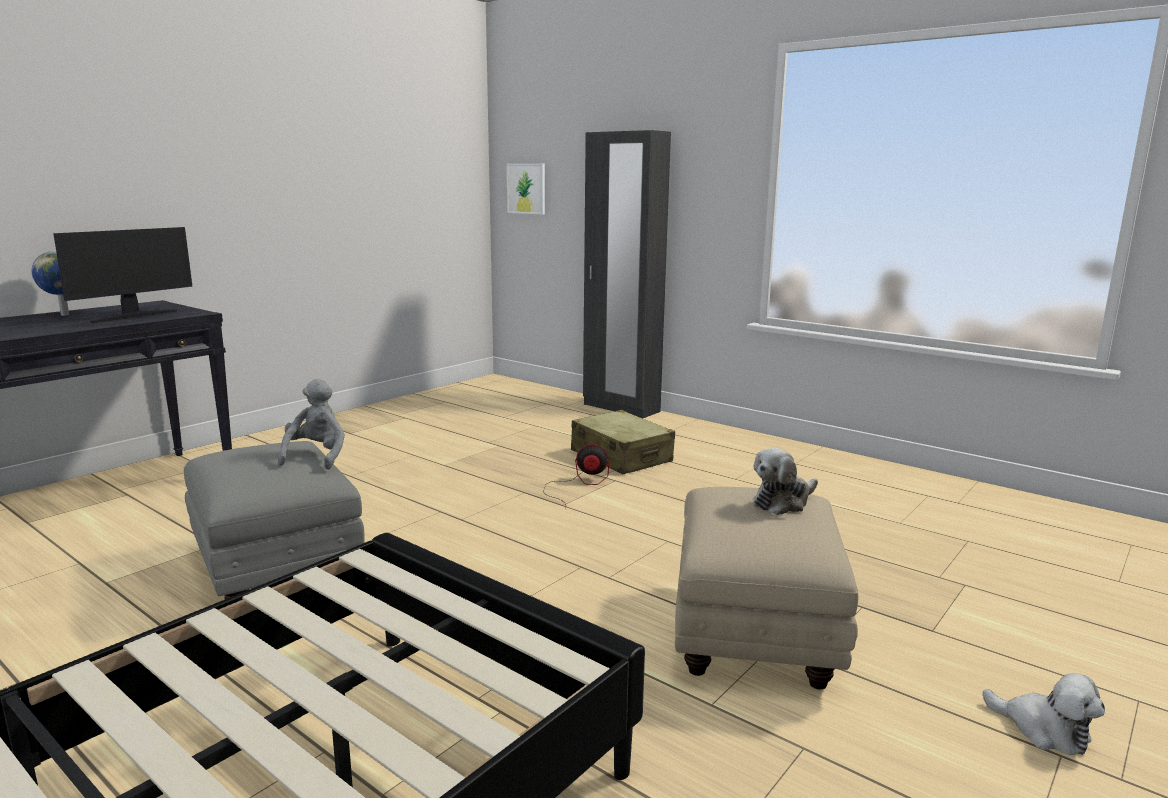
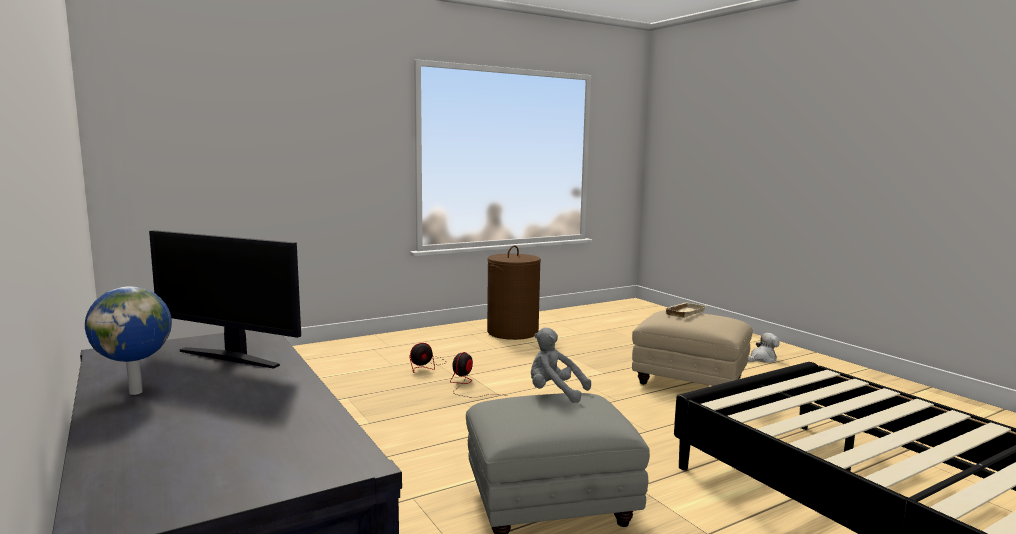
camera: 70 degrees left, 5 degrees down
(133, 316) = (231, 357): monitor -> monitor turned 150 degrees clockwise
(526, 188) = (152, 159): picture -> none
(620, 408) = (314, 348): black wardrobe -> none
(621, 457) = (425, 366): beige suitcase -> fan
(783, 502) = (683, 312): plush toy -> beige tray
(822, 477) = (512, 332): none -> brown laundry basket

